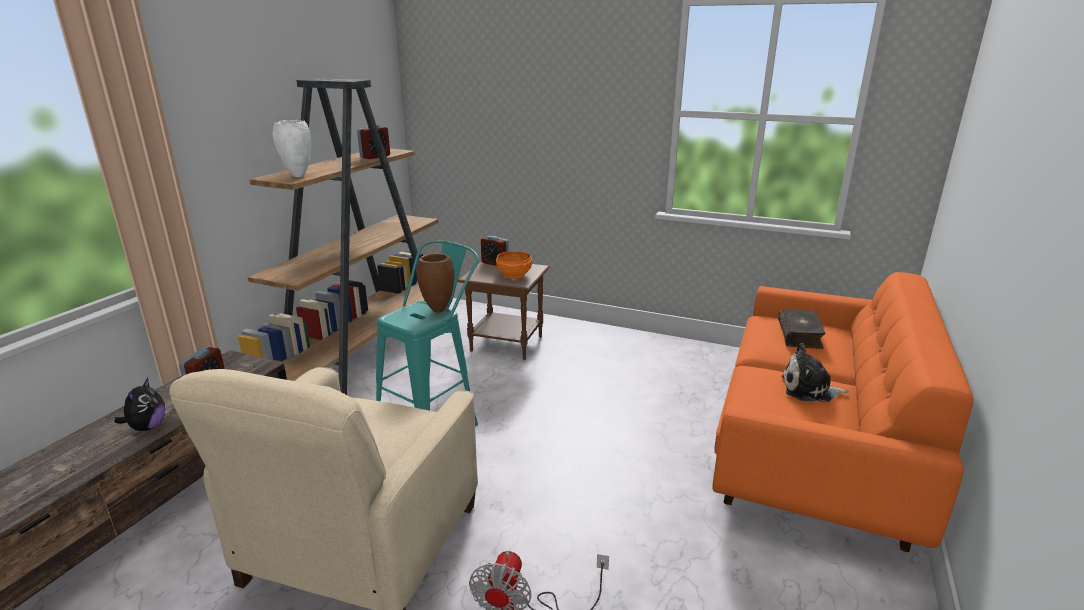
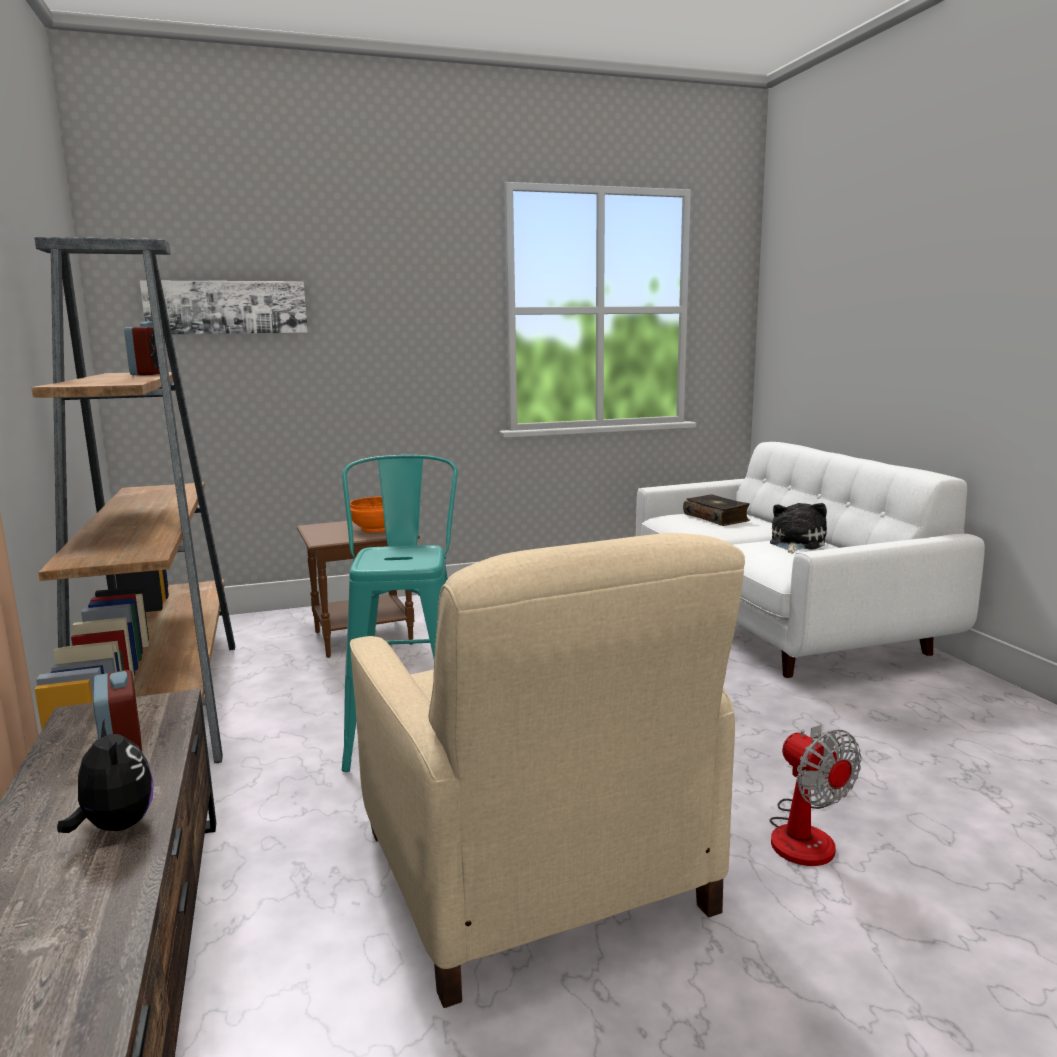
camera: 40 degrees left, 10 degrees down
(297, 176) = (112, 382): white vase -> none
(437, 311) = (414, 549): brown vase -> none
(474, 100) = (226, 307): none -> picture
(495, 263) = (324, 526): alarm clock -> none
(809, 389) = (795, 544): plush toy -> plush toy turned 150 degrees clockwise
(813, 447) = (777, 620): orange sofa -> white sofa

